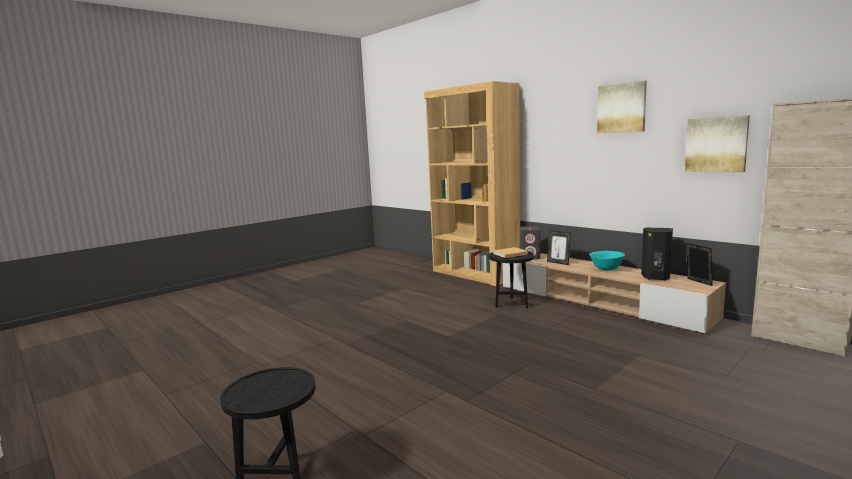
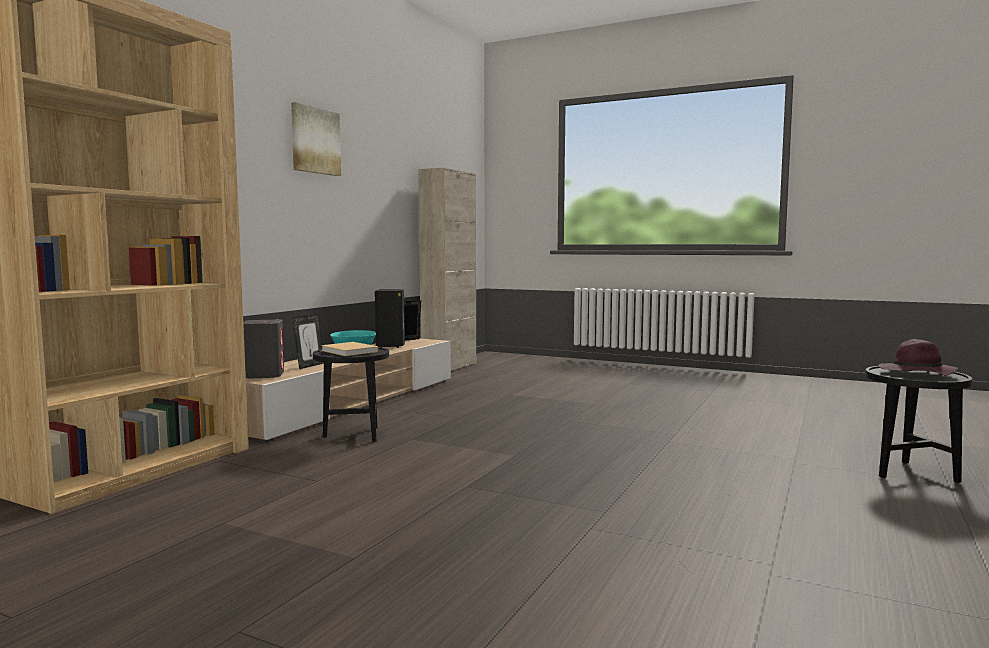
camera: 110 degrees left, 5 degrees down
(268, 385) = (916, 373): none -> purple hat
(716, 144) = (385, 199): picture -> none

